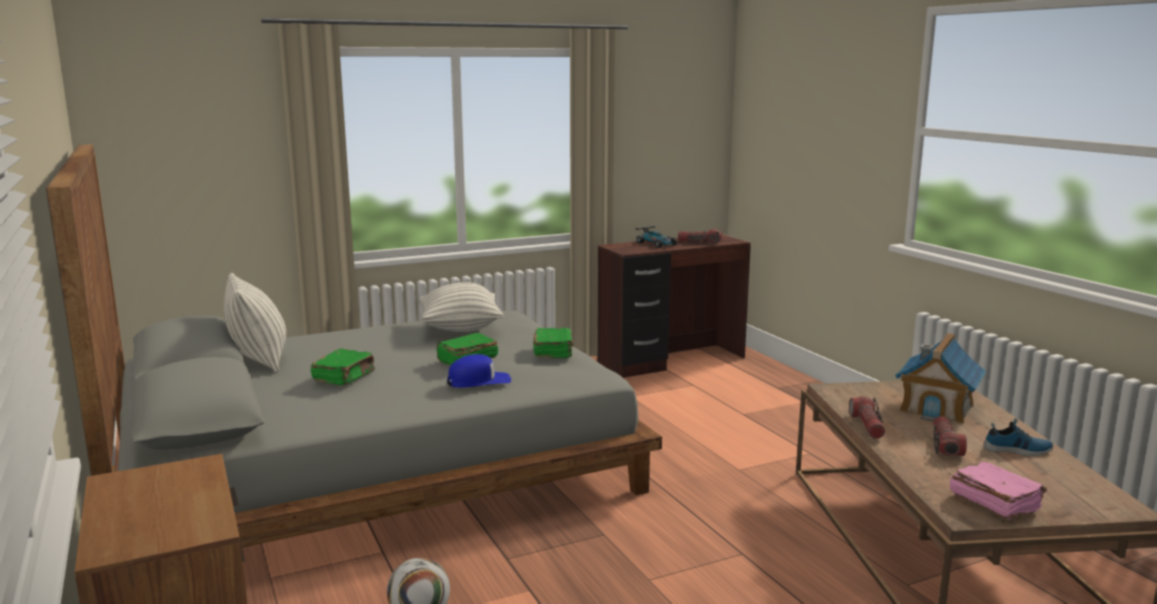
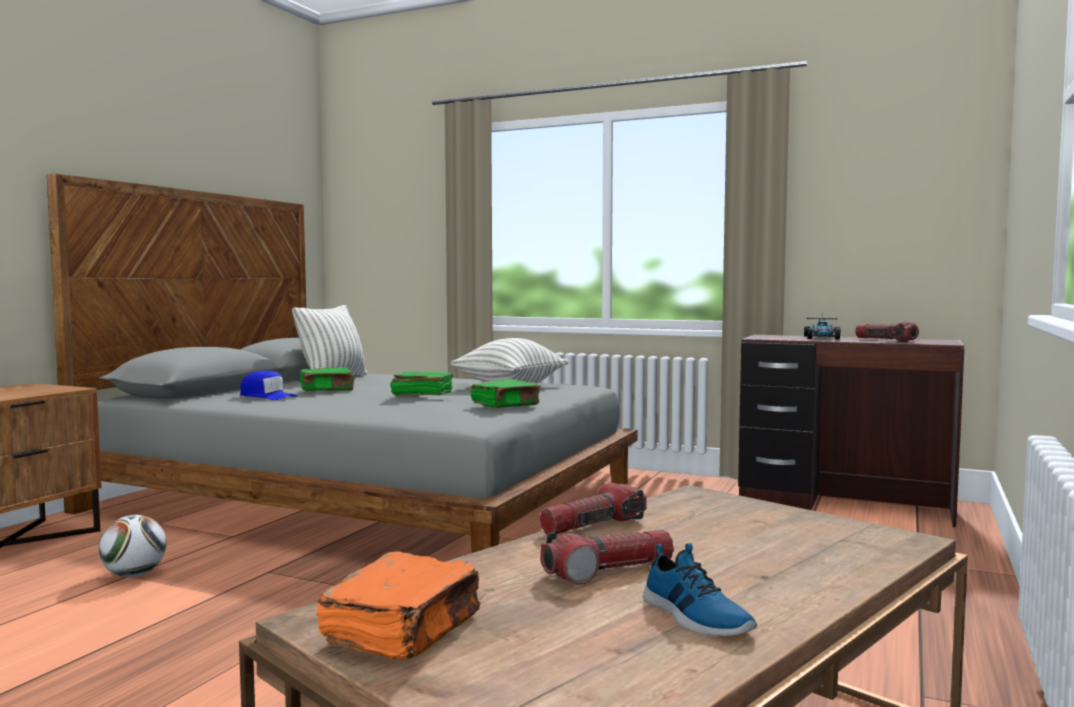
camera: 50 degrees right, 10 degrees down
(479, 381) = (376, 404): blue cap -> blue cap (267, 396)
(937, 408) = (767, 546): toy house -> none
(993, 503) = (405, 631): pink book -> orange book

